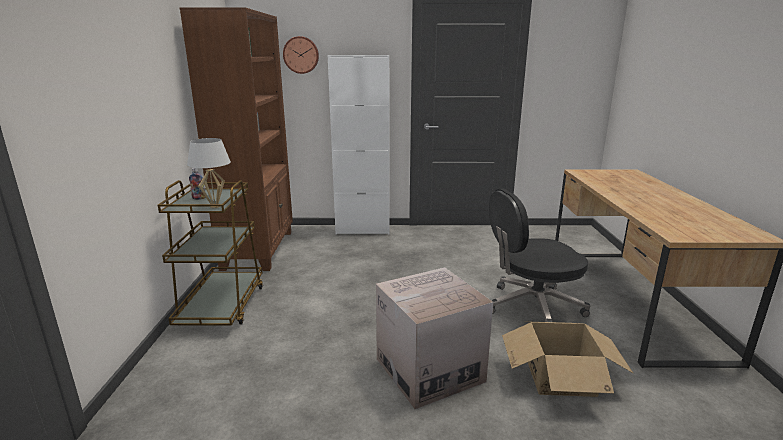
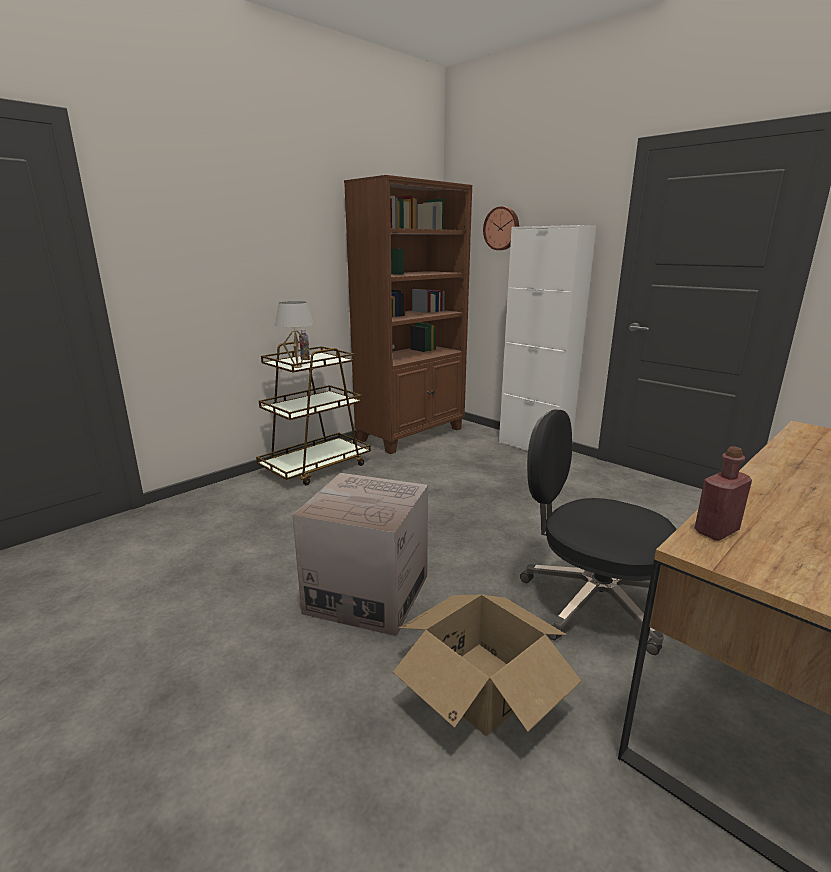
camera: 45 degrees right, 0 degrees up
(664, 227) = (716, 531): none -> red bottle

